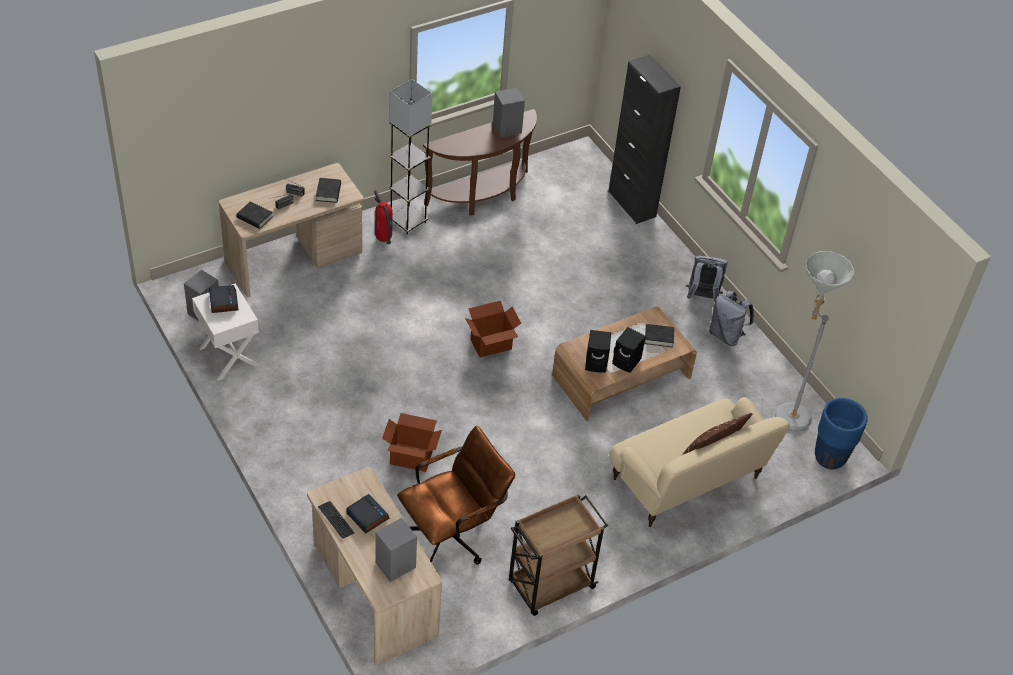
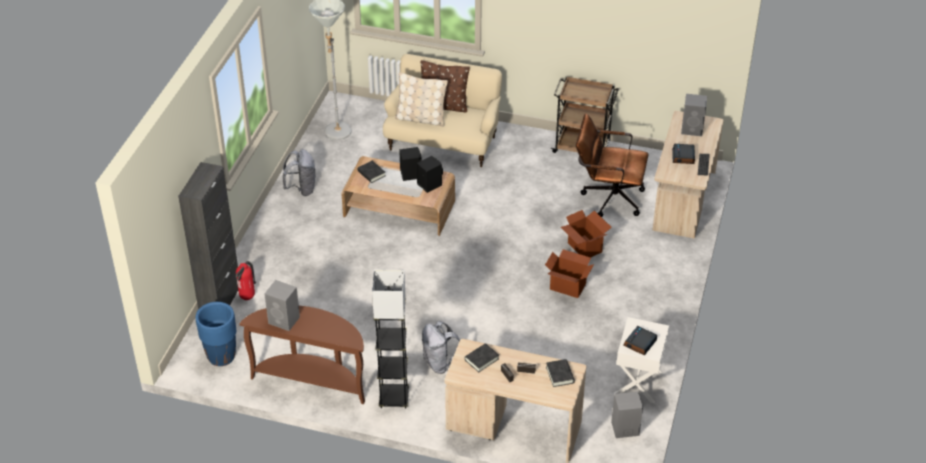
camera: 130 degrees left, 5 degrees down
(383, 239) = (430, 397): fire extinguisher -> fire extinguisher (248, 298)
(491, 345) = (452, 276): cardboard box -> cardboard box (568, 286)
(702, 297) = (279, 216): grey backpack -> grey backpack (440, 363)
(703, 425) = (421, 118): none -> beige pillow
(830, 458) = (351, 105): blue planter -> blue planter (221, 357)

